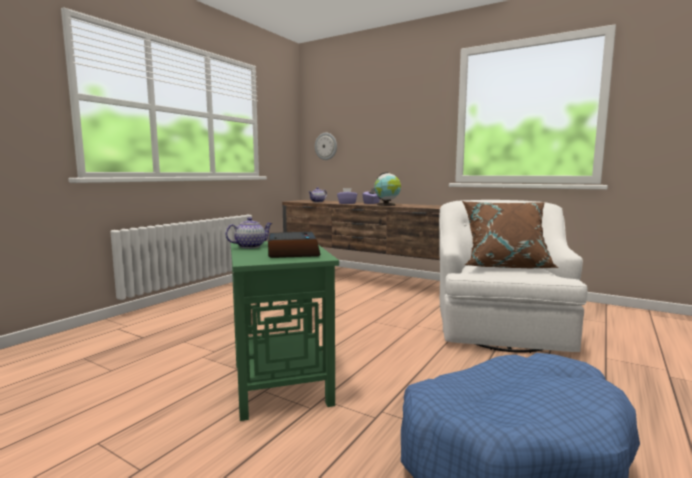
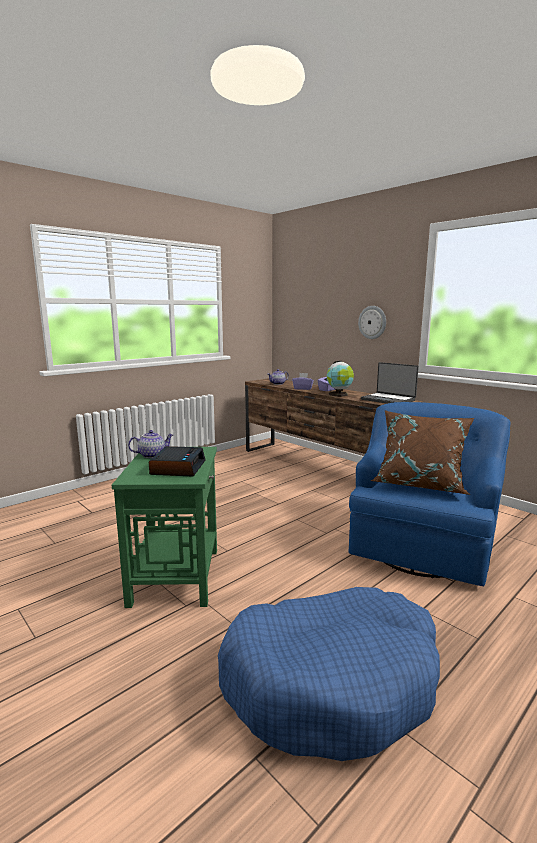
camera: 15 degrees right, 5 degrees up
(326, 146) = (295, 323): wall clock -> wall clock (372, 322)
(436, 206) = (388, 400): none -> laptop
(500, 327) = (422, 542): white armchair -> blue armchair

